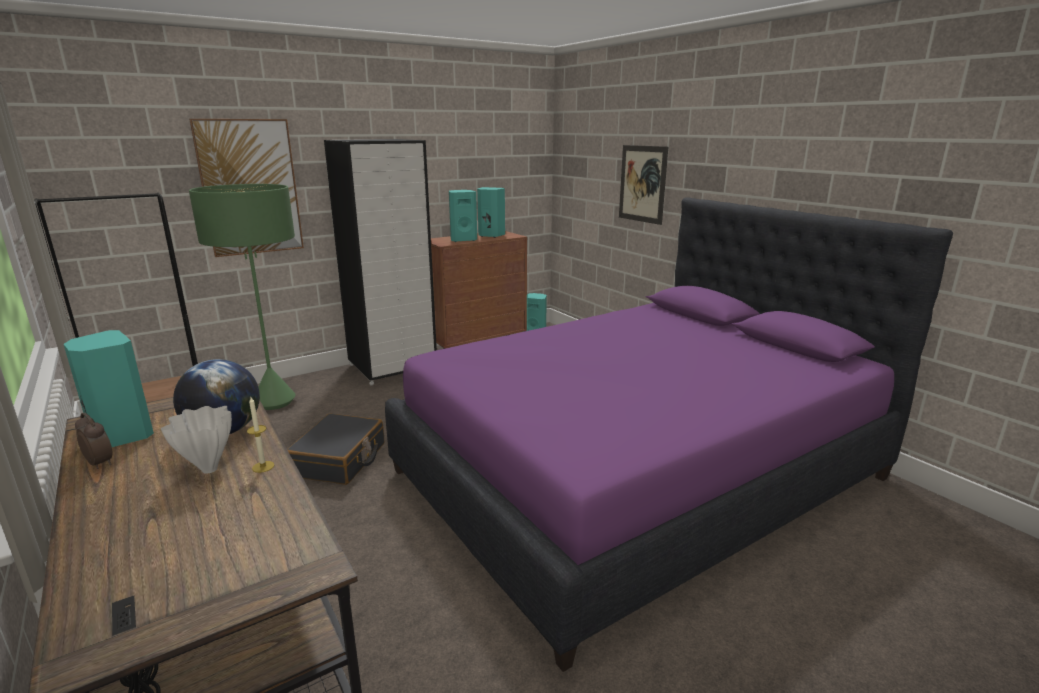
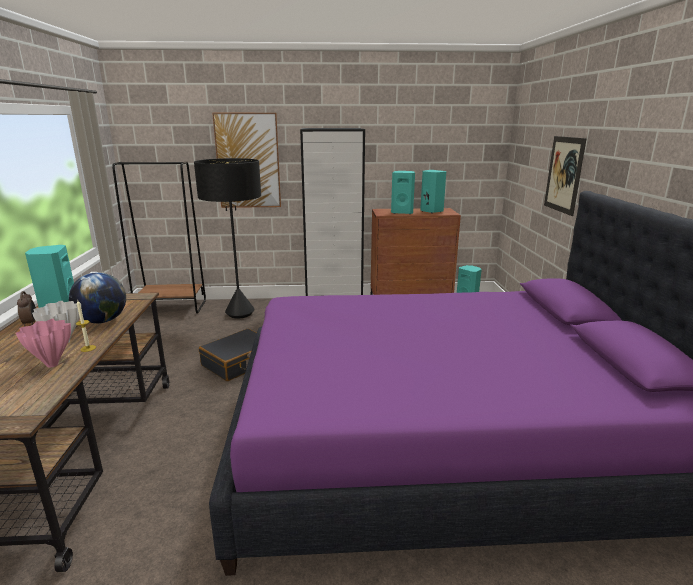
camera: 30 degrees right, 0 degrees up
(242, 498) = (52, 364): none -> pink vase
(274, 403) = (240, 314): green floor lamp -> black floor lamp

